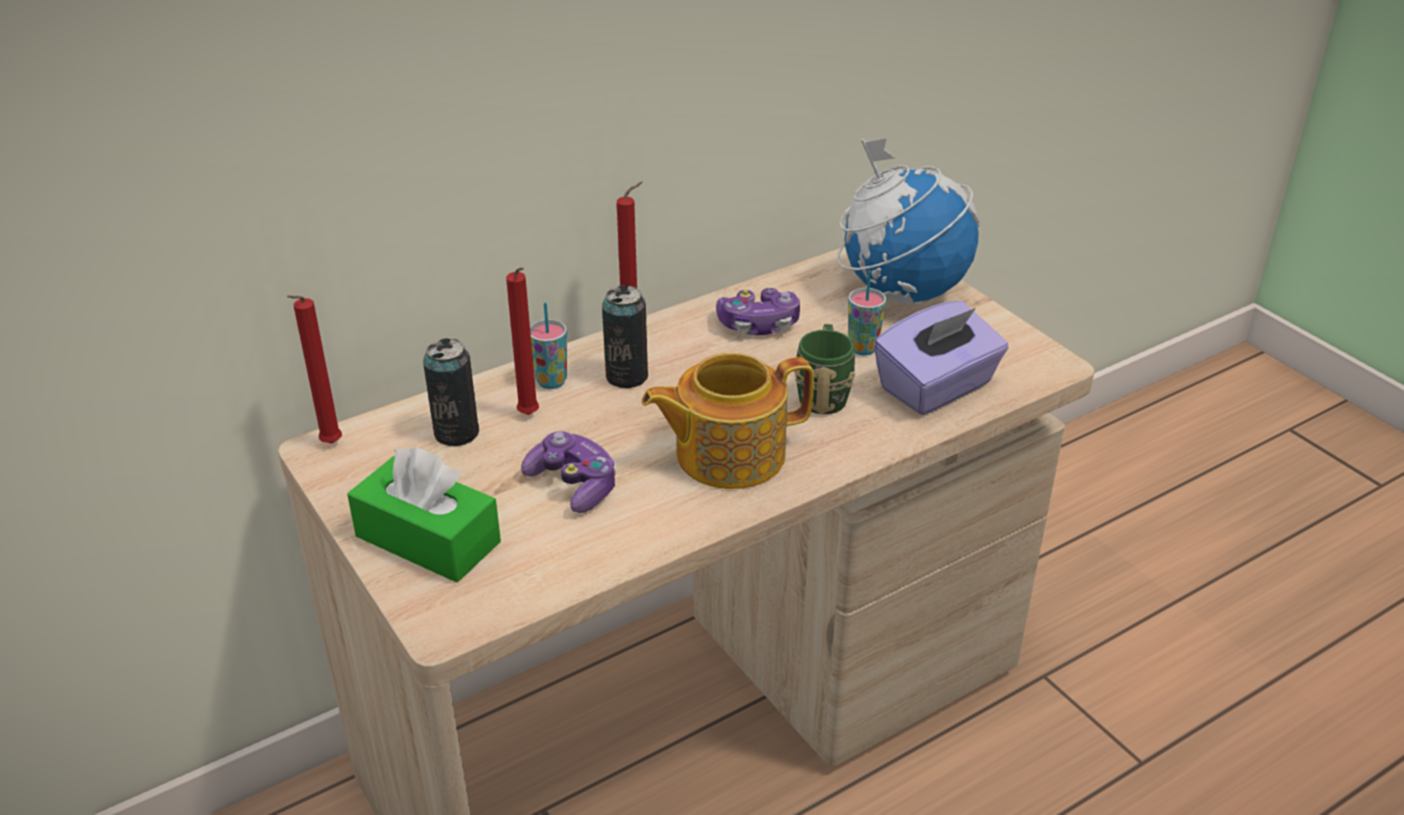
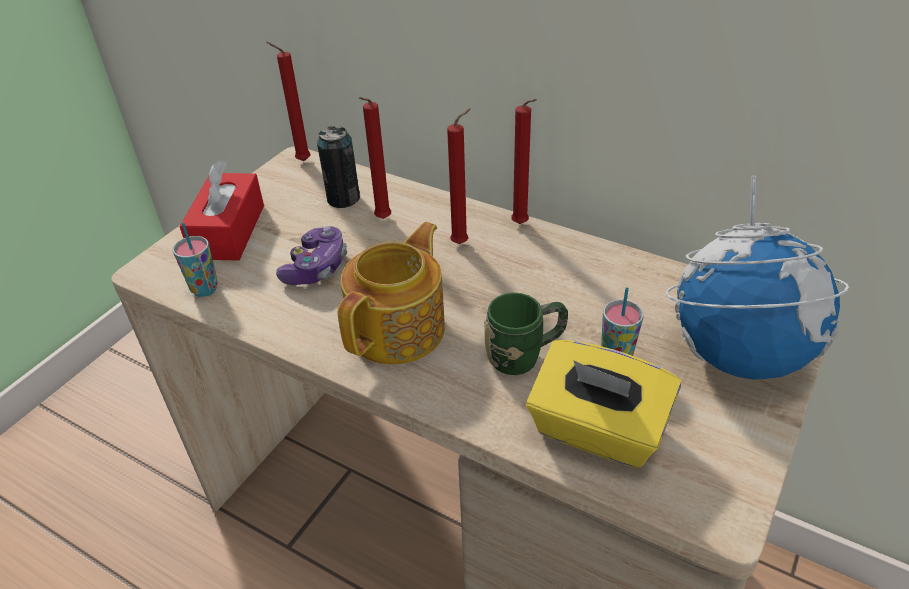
camera: 65 degrees right, 5 degrees up
(428, 539) = (228, 231): green tissue box -> red tissue box
(551, 382) = (428, 213): cup -> cup (205, 289)
(626, 376) = (462, 243): can -> red candle
(727, 454) = (399, 329): teapot -> teapot turned 75 degrees clockwise
(759, 324) = (593, 283): game controller -> none
(937, 388) = (596, 431): purple tissue box -> yellow tissue box

